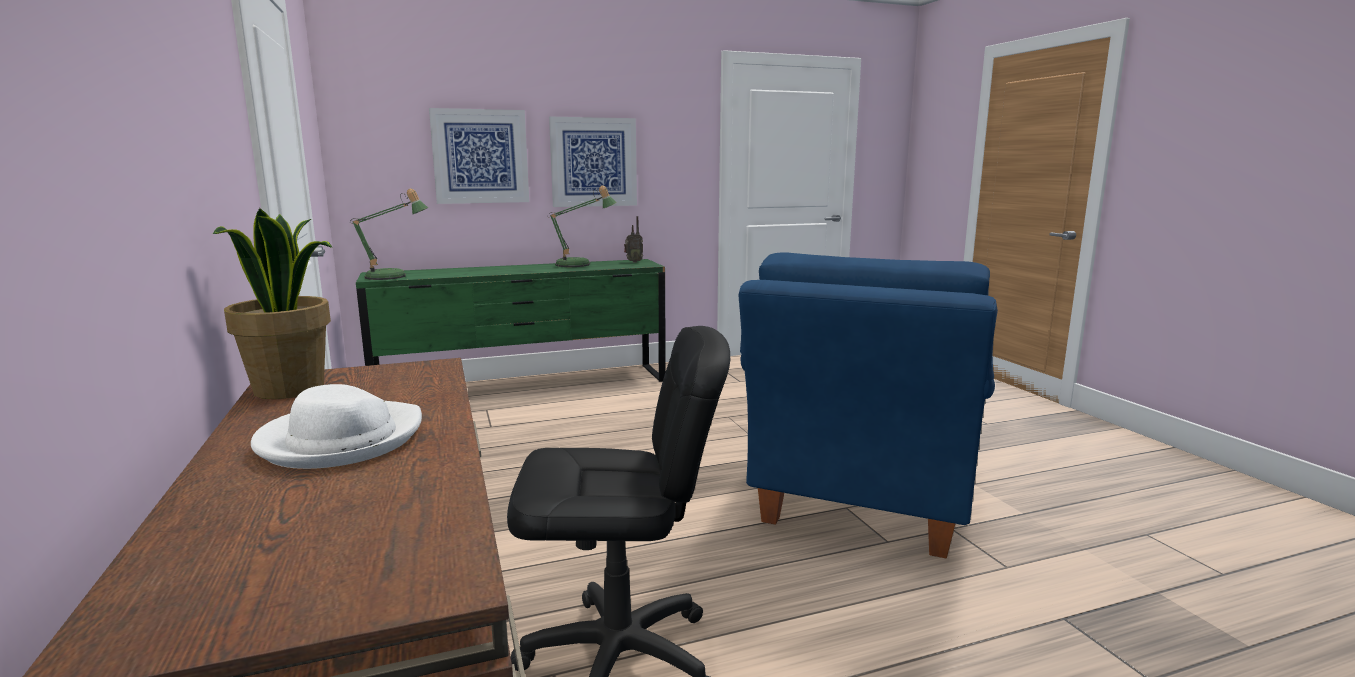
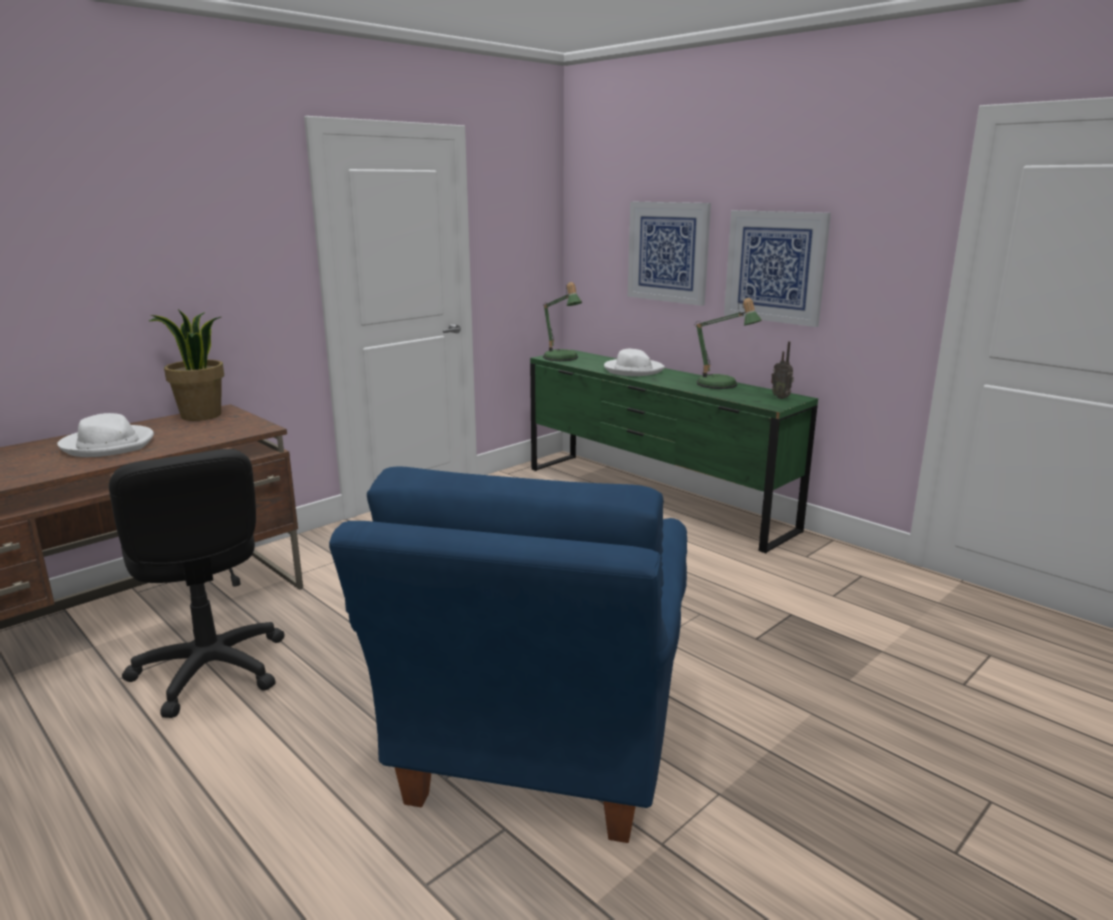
camera: 65 degrees right, 5 degrees up
(484, 270) = (633, 370): none -> white hat
(862, 499) = (540, 746): blue armchair -> blue armchair turned 75 degrees counterclockwise

